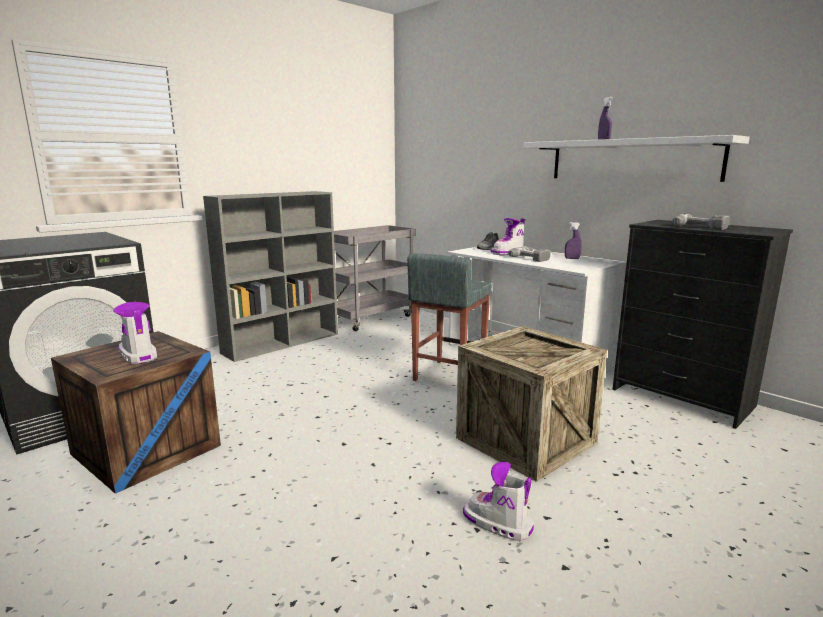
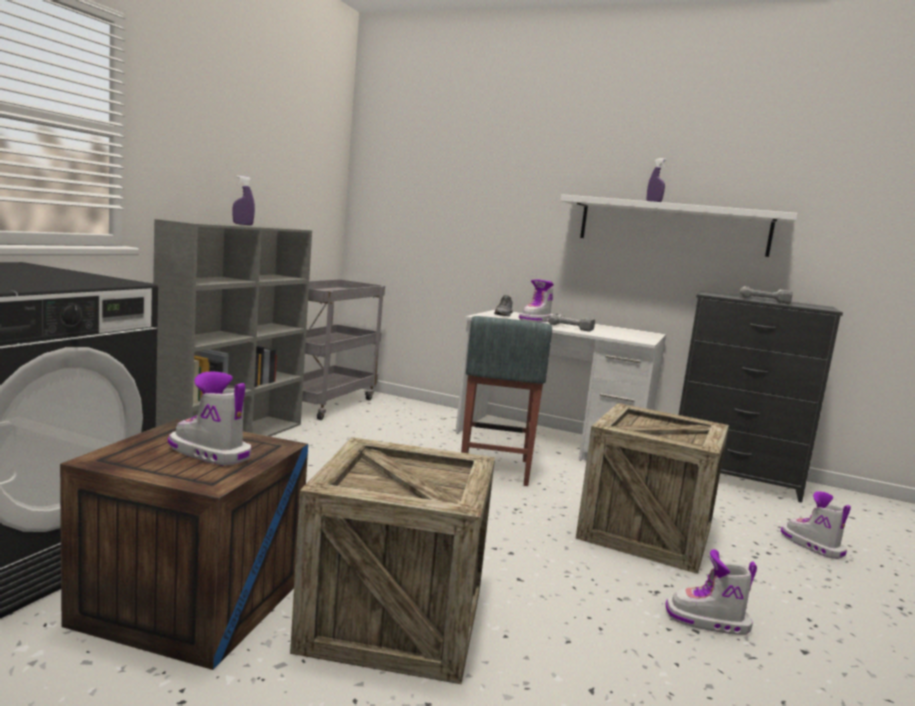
camera: 25 degrees left, 5 degrees down
(251, 480) = (394, 619): none -> crate
(572, 258) = (611, 329): purple spray bottle -> purple spray bottle (243, 224)
(695, 471) = (811, 545): none -> boot

